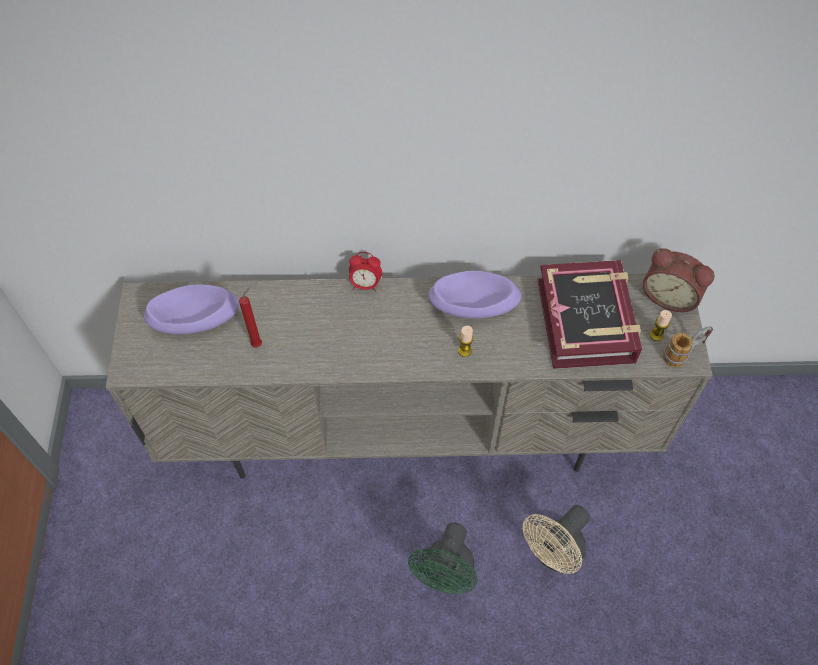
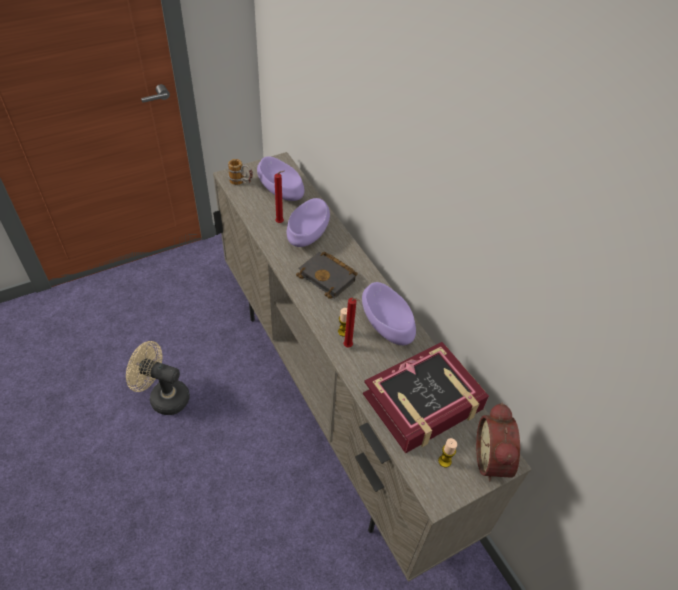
camera: 60 degrees right, 10 degrees down
(293, 321) = (308, 233): none -> purple bowl
(365, 284) = (361, 257): alarm clock -> none
(378, 330) = (329, 277): none -> black book
(445, 575) = (237, 469): green fan -> none
(487, 354) = (349, 347): none -> red candle
(553, 554) = (289, 541): beige fan -> beige fan (163, 397)
(683, 353) = (440, 490): mug -> mug (242, 183)

